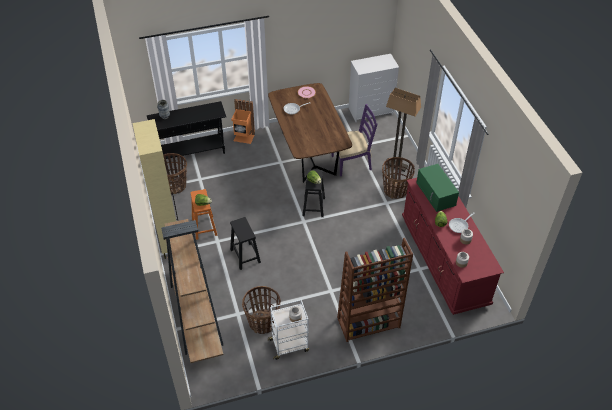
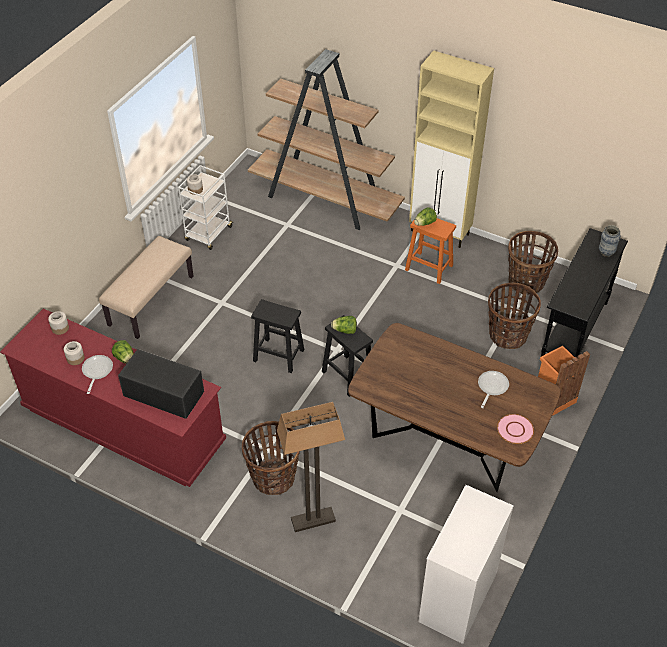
camera: 135 degrees right, 0 degrees up
(245, 256) = (348, 272): black stool -> black stool (277, 355)
(263, 322) = (255, 233): basket -> basket (507, 335)
(351, 162) = (376, 474): purple chair -> none
(368, 323) = (151, 300): brown bookcase -> beige bench
(436, 194) = (162, 393): green microwave -> black microwave

